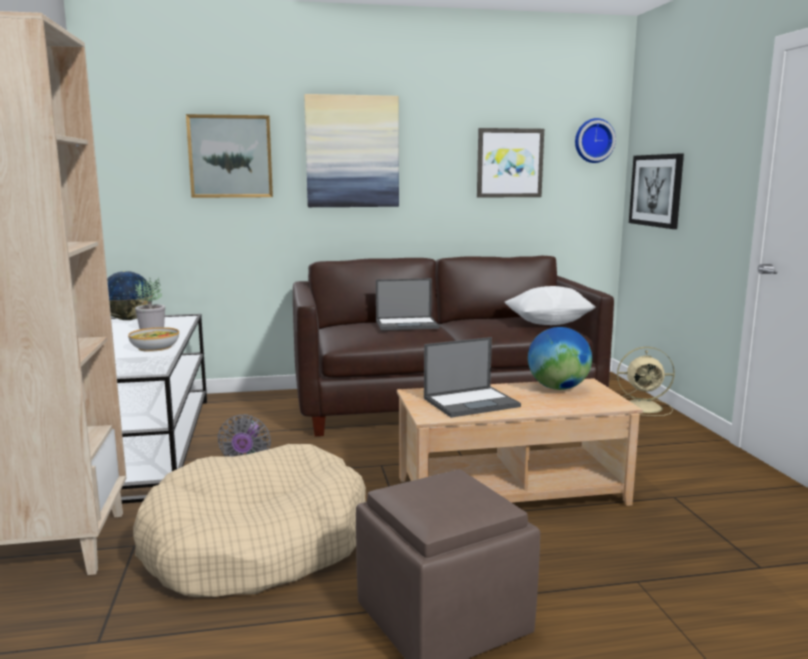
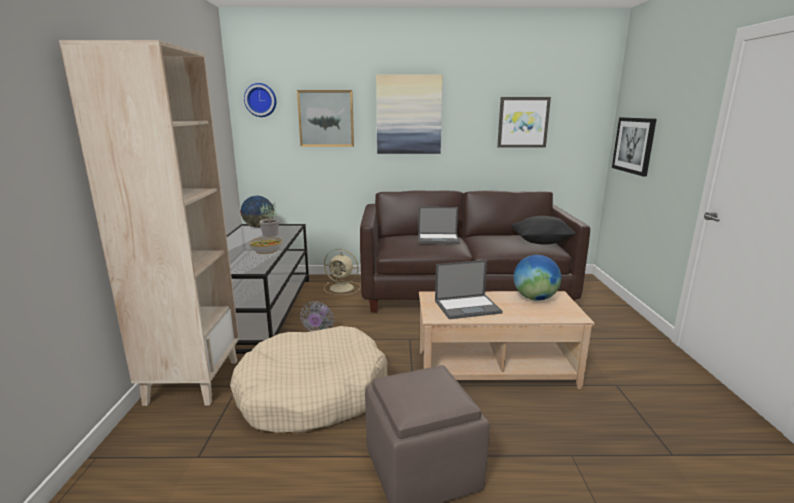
camera: 10 degrees right, 5 degrees up
(548, 323) = (541, 242): white pillow -> black pillow
(593, 140) = (588, 105): wall clock -> wall clock (261, 100)
(644, 407) = (610, 305): beige fan -> beige fan (343, 288)

